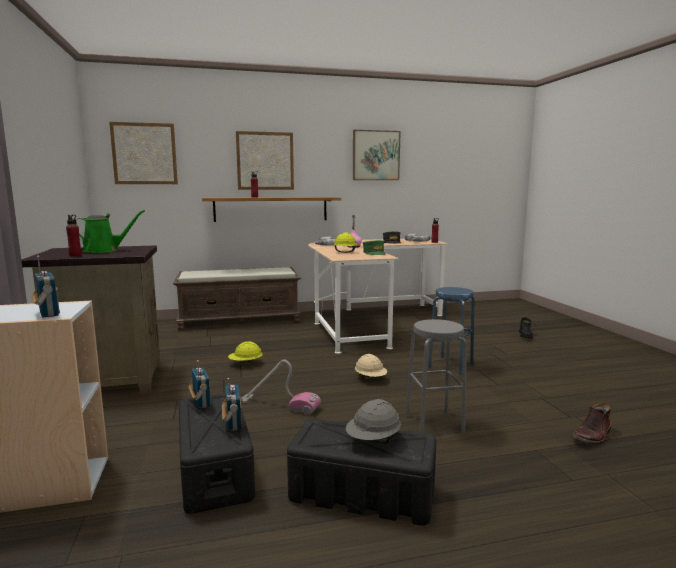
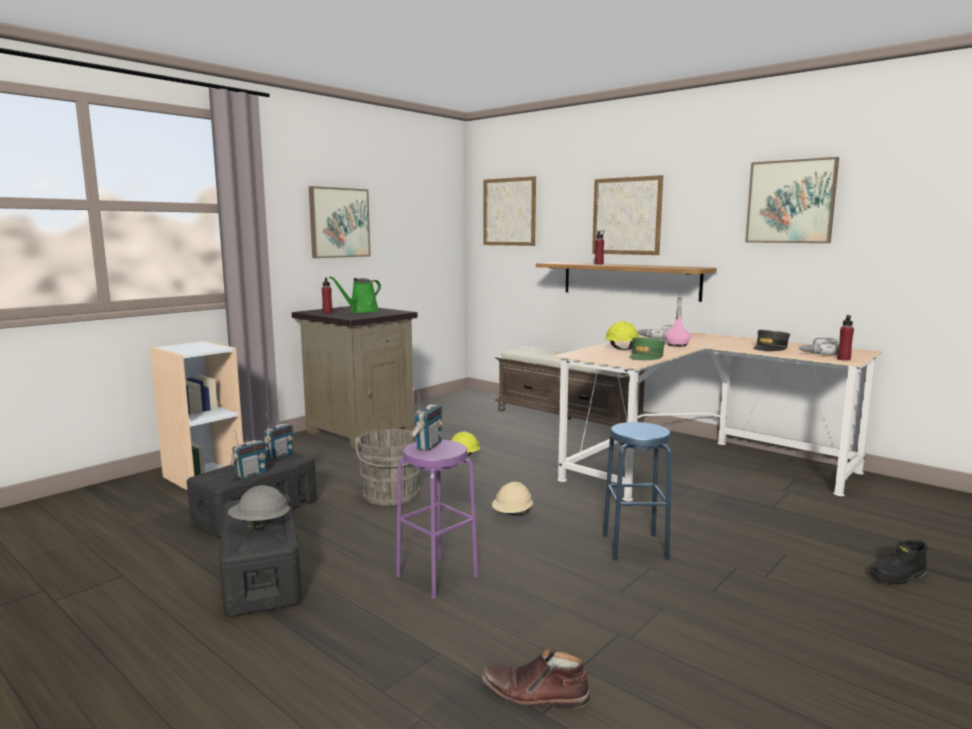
camera: 55 degrees right, 0 degrees up
(30, 153) = (339, 223): none -> picture
(48, 314) = (187, 350): radio -> radio (428, 446)
(104, 250) = (361, 312): green watering can -> green watering can turned 90 degrees clockwise
(279, 404) = (391, 496): vacuum cleaner -> grey bucket
(434, 424) = (437, 576): grey stool -> purple stool

